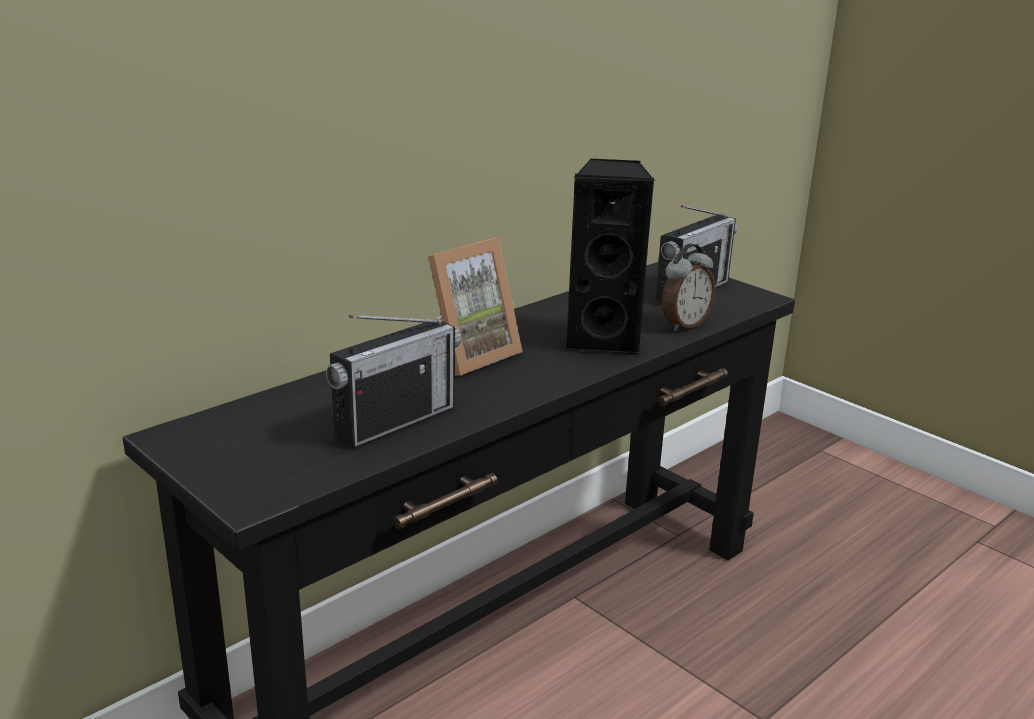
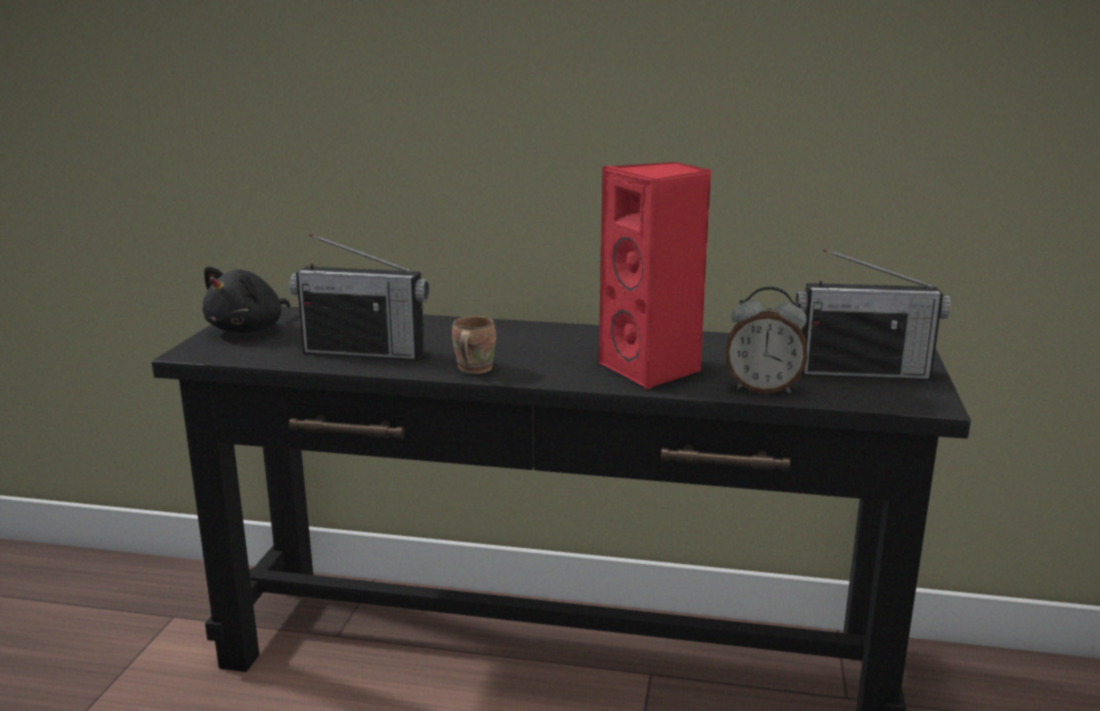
camera: 55 degrees right, 5 degrees down
(226, 455) = (249, 329): none -> black plush toy
(467, 355) = (523, 339): picture frame -> none
(510, 394) = (472, 369): none -> brown mug
(603, 340) = (653, 370): black speaker -> red speaker

